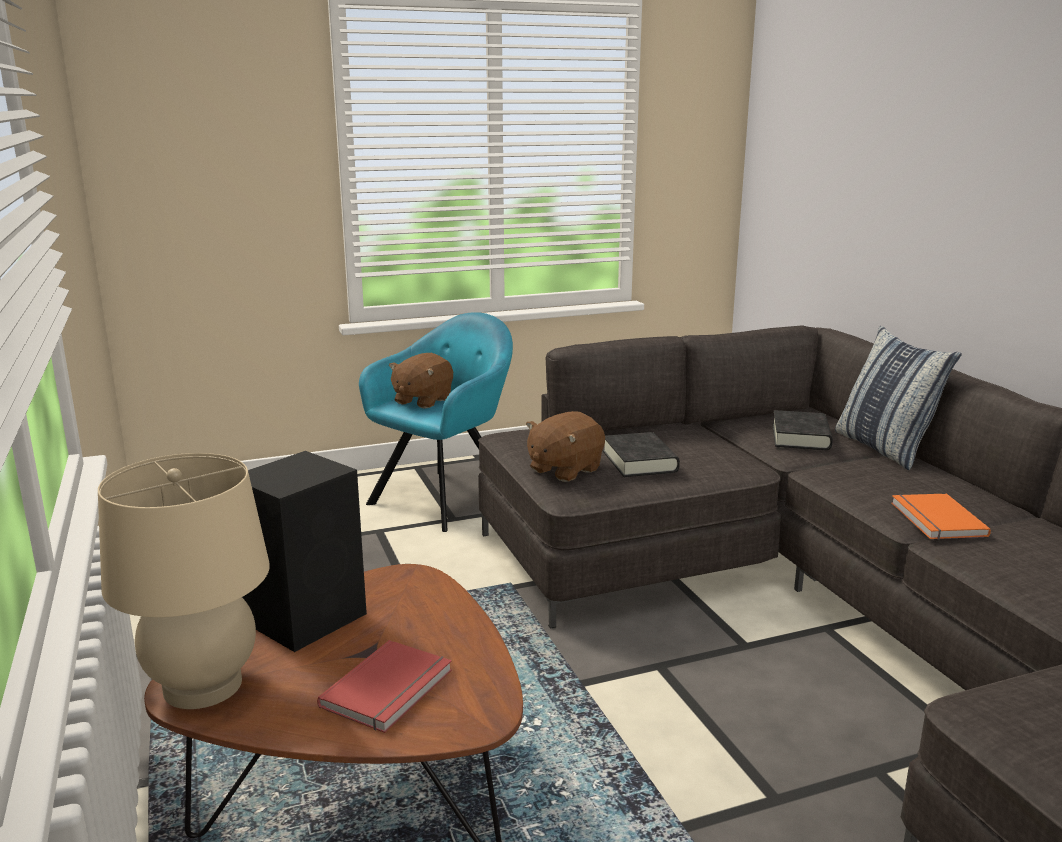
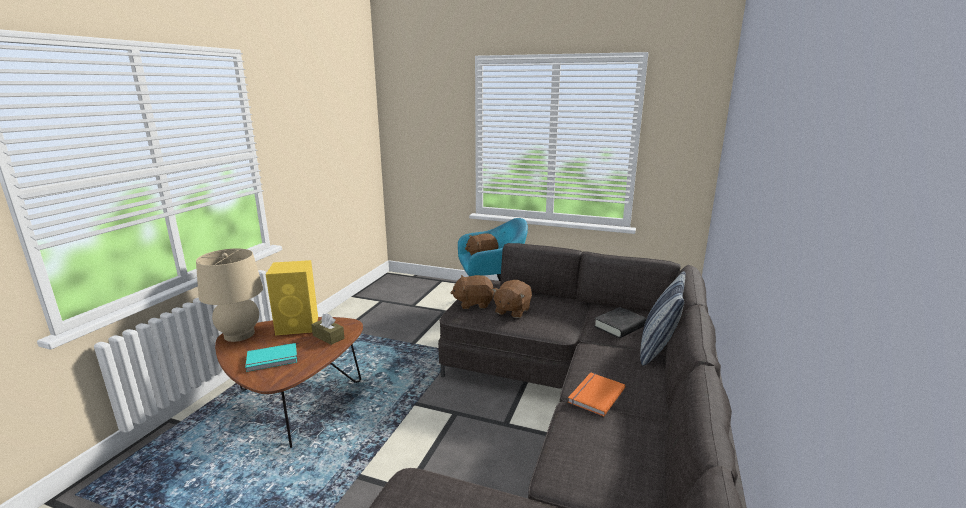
camera: 40 degrees right, 0 degrees up
(309, 617) = (298, 326): black speaker -> yellow speaker
(390, 689) = (272, 359): red book -> turquoise book
(415, 609) = (328, 337): none -> brown tissue box
(639, 461) = (512, 311): black book -> brown plush toy

